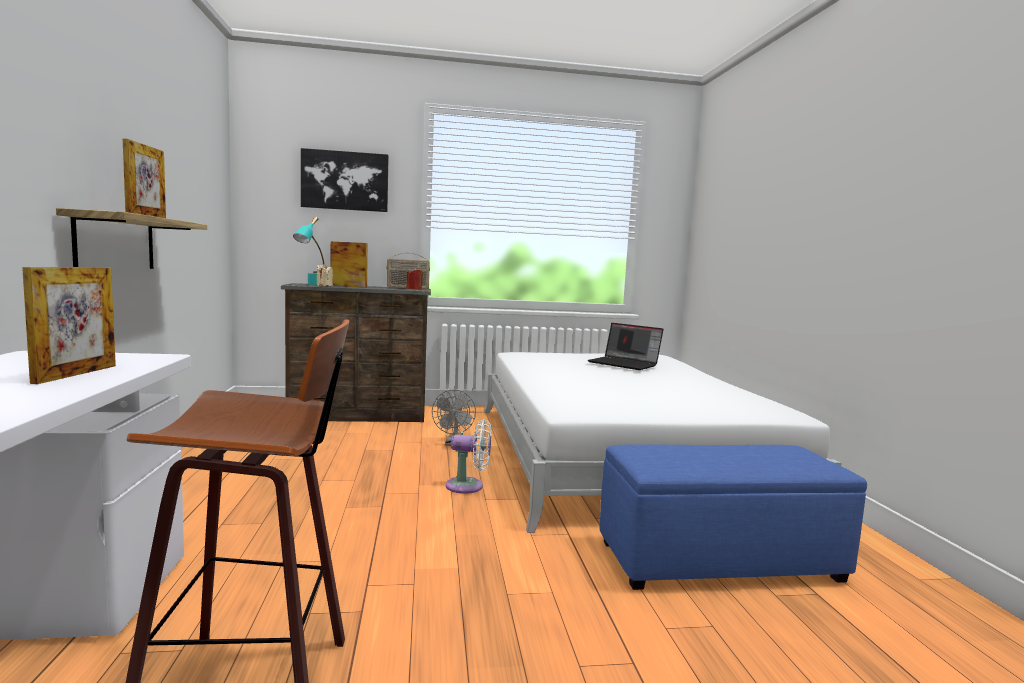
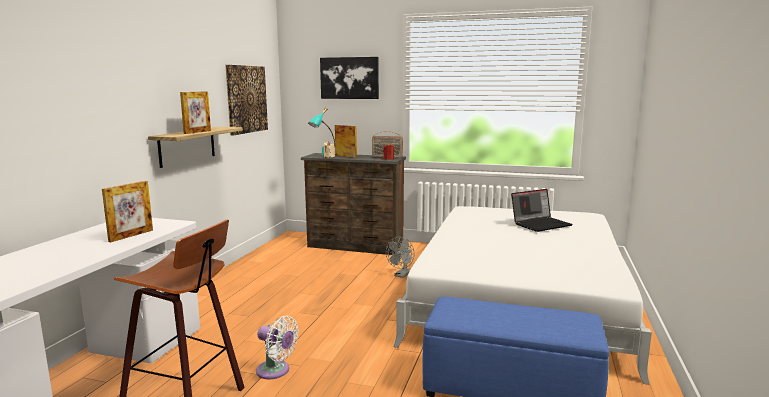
camera: 25 degrees right, 5 degrees up
(194, 190) = (246, 99): none -> picture
(468, 486) = (384, 309): white fan -> white fan (275, 371)
(625, 364) = (541, 224): laptop -> laptop turned 90 degrees counterclockwise

